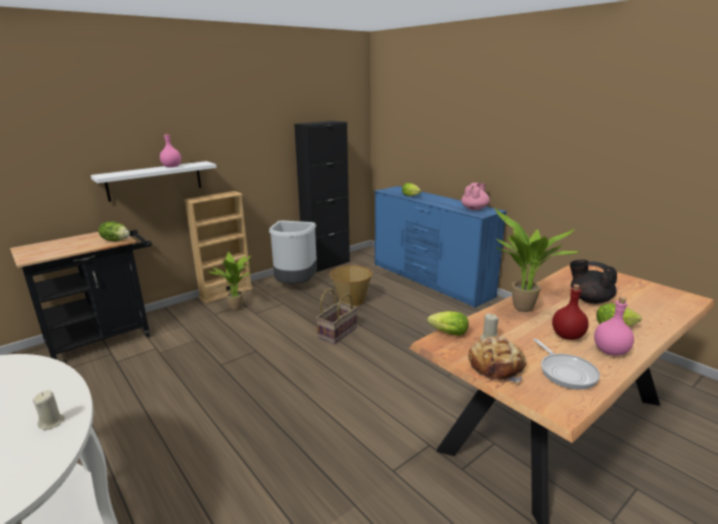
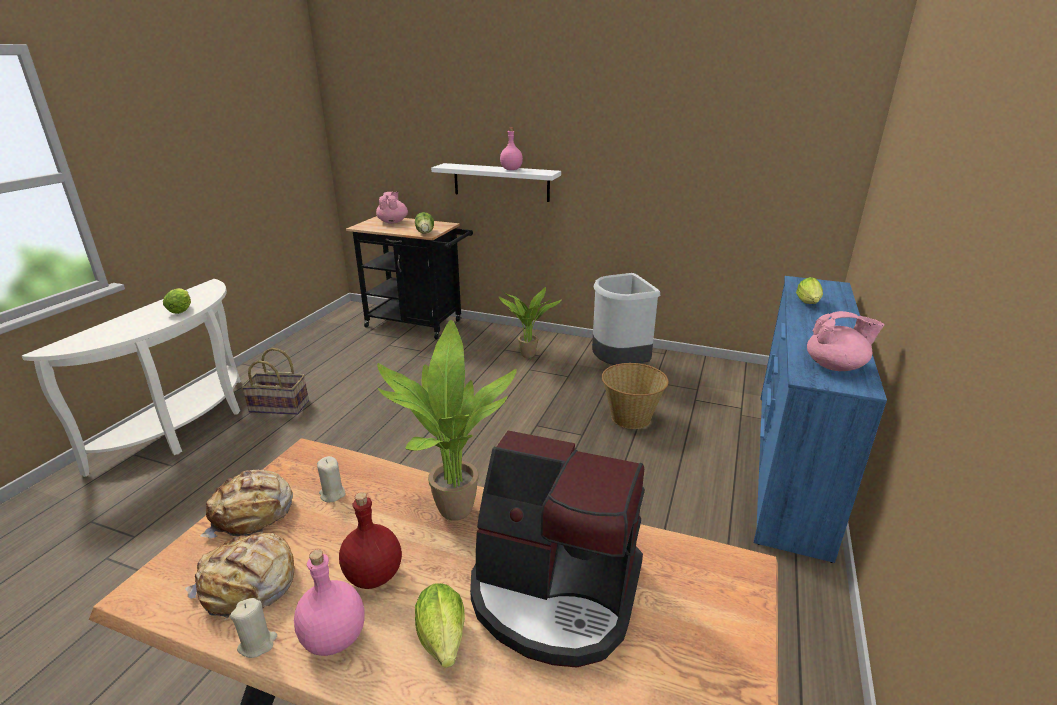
camera: 60 degrees right, 5 degrees up
(51, 245) = (393, 222): none -> pink teapot
(52, 422) = (132, 328): beige candle -> beige candle (257, 643)
(226, 293) = (551, 337): beige bookcase -> none
(326, 264) = (703, 364): black cabinet -> none
(337, 332) = (541, 435): basket -> basket (280, 406)
(446, 333) = (335, 456): lettuce -> lettuce (181, 309)
(566, 372) = (248, 585): frying pan -> bread
(589, 299) = (555, 593): black teapot -> coffee machine

